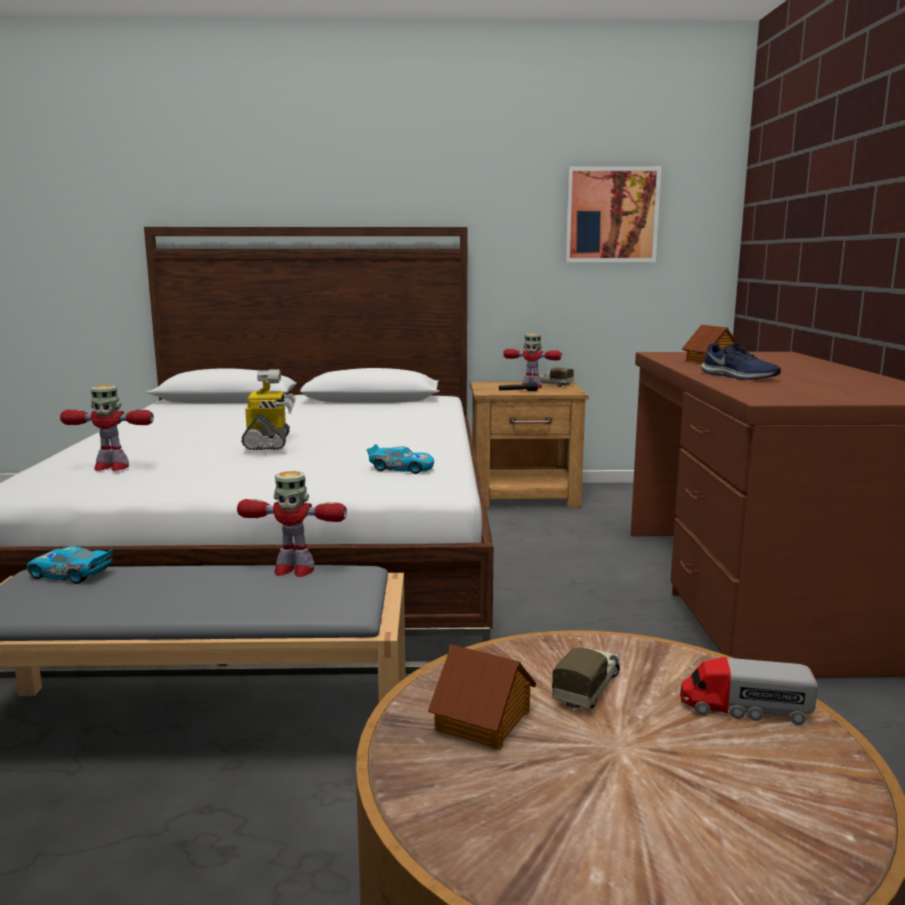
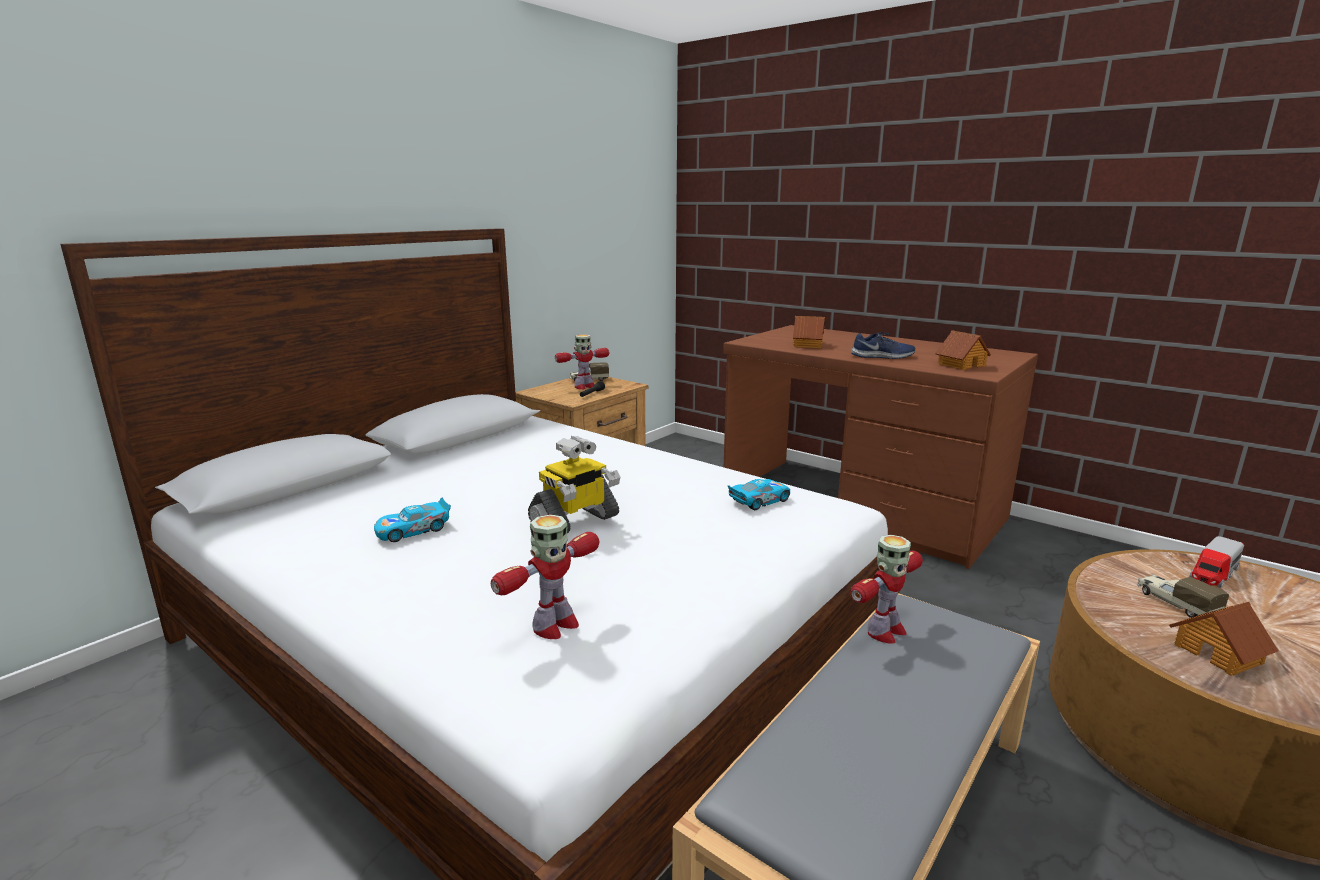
camera: 50 degrees left, 5 degrees up
(70, 574) = (781, 766): toy car -> toy car (413, 530)
(268, 442) = (575, 521): toy robot -> toy robot turned 105 degrees clockwise
(611, 215) = (601, 212): picture -> none
(794, 392) = (961, 365): none -> toy house

